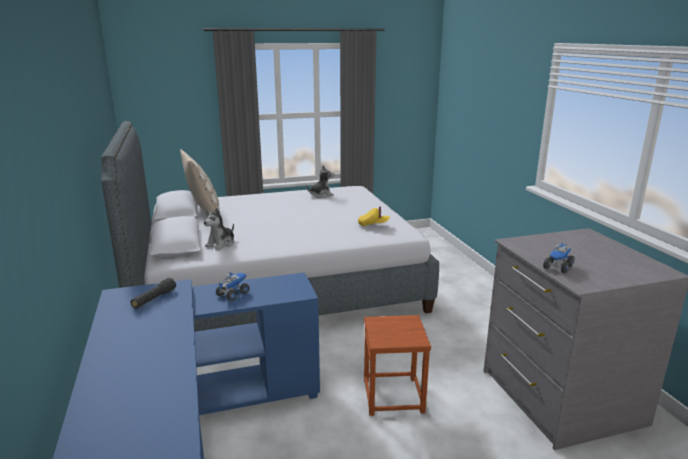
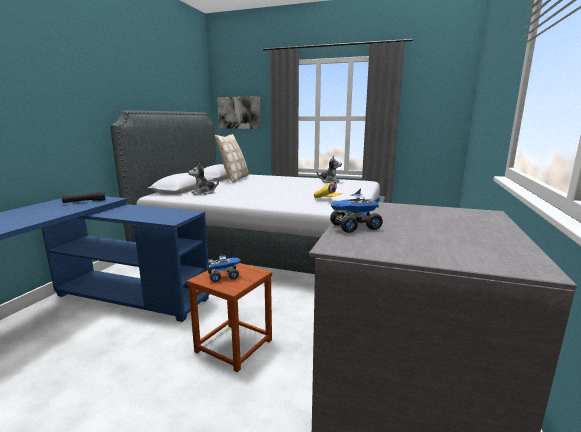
camera: 35 degrees right, 5 degrees down
(165, 113) = (239, 112): none -> picture
(233, 294) = (135, 212): toy truck -> toy truck (224, 276)

